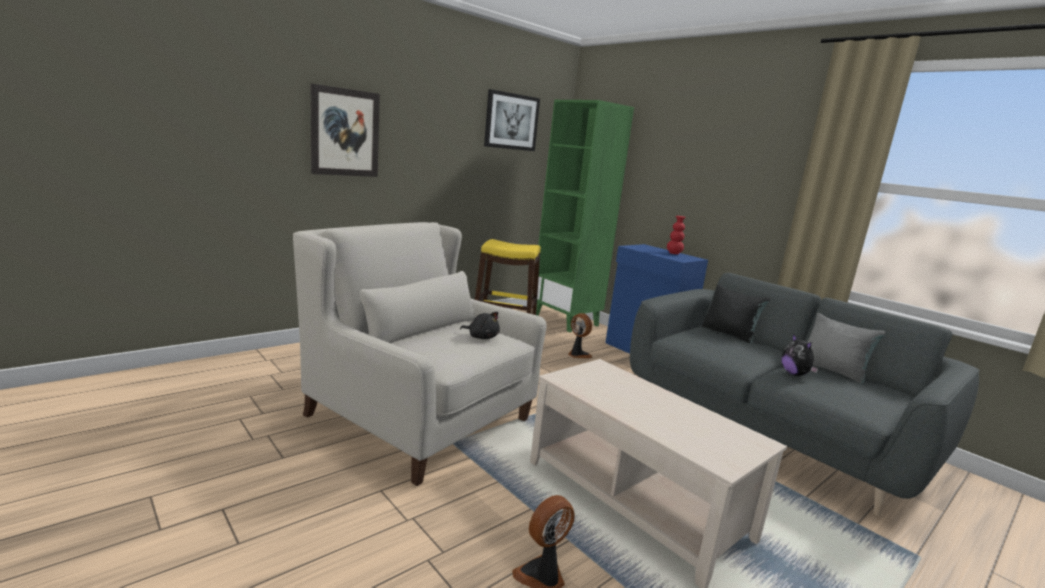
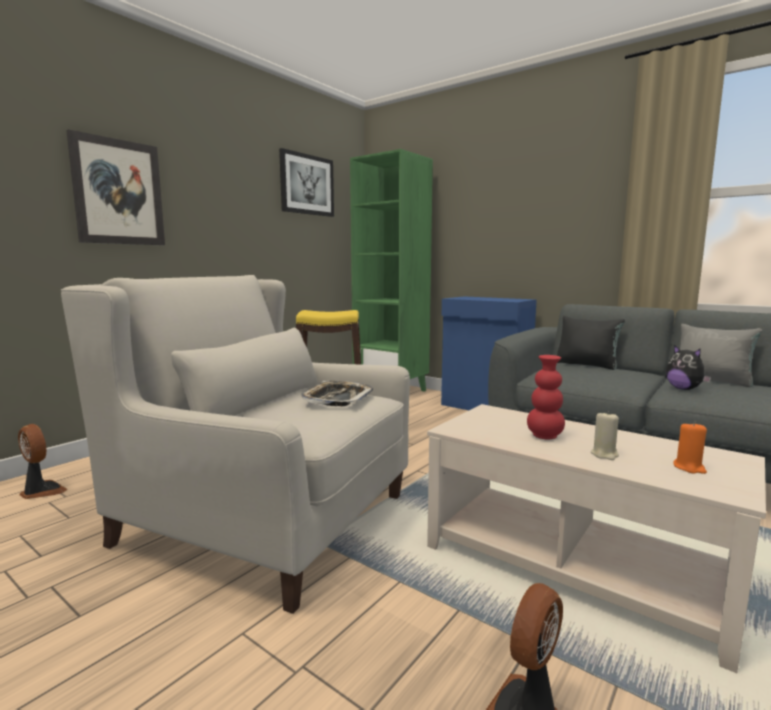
camera: 10 degrees left, 5 degrees down
(481, 337) = (337, 399): black plush toy -> tray
(577, 355) = (420, 420): fan -> fan (41, 491)
(658, 420) = (604, 454): none -> beige candle
(674, 253) = (500, 298): red vase -> red vase (544, 436)
(713, 442) = (689, 468): none -> orange candle

